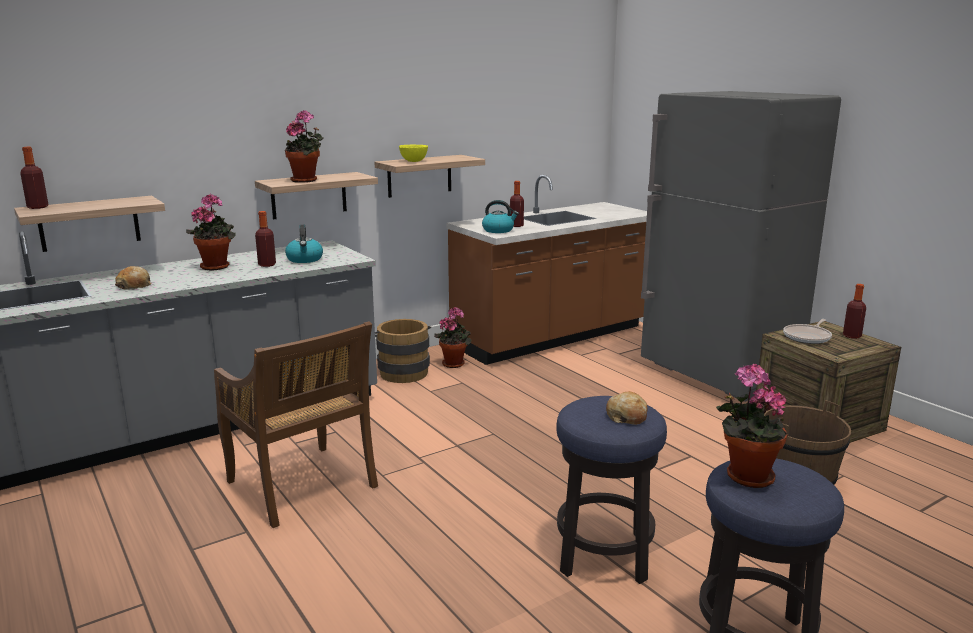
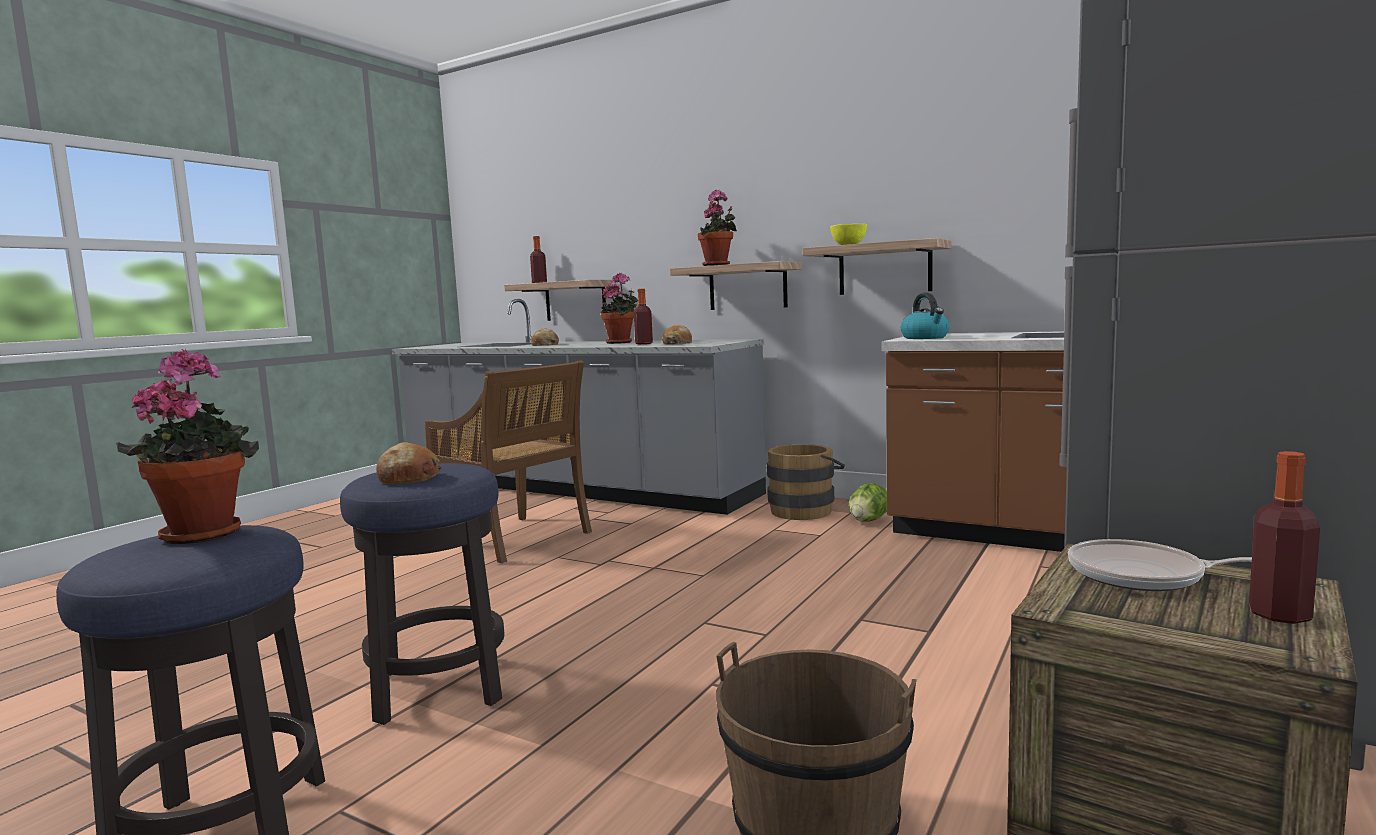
camera: 65 degrees right, 10 degrees down
(302, 486) = (515, 539): brown chair -> brown chair turned 75 degrees counterclockwise
(305, 259) = (677, 343): kettle -> bread
(454, 363) = (868, 521): potted plant -> lettuce
(516, 225) = (971, 336): bottle -> none

